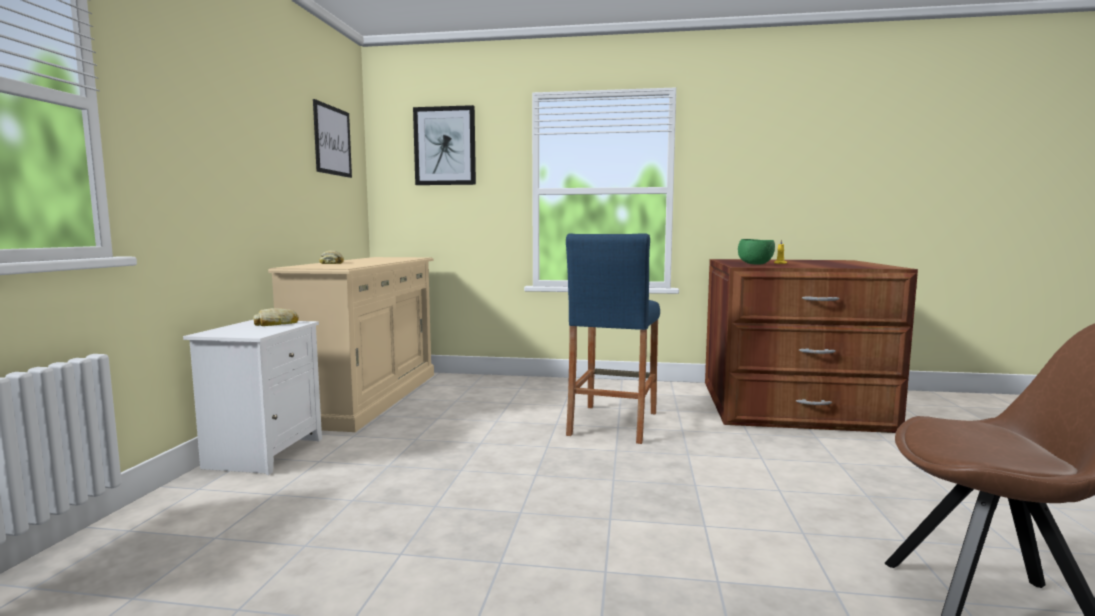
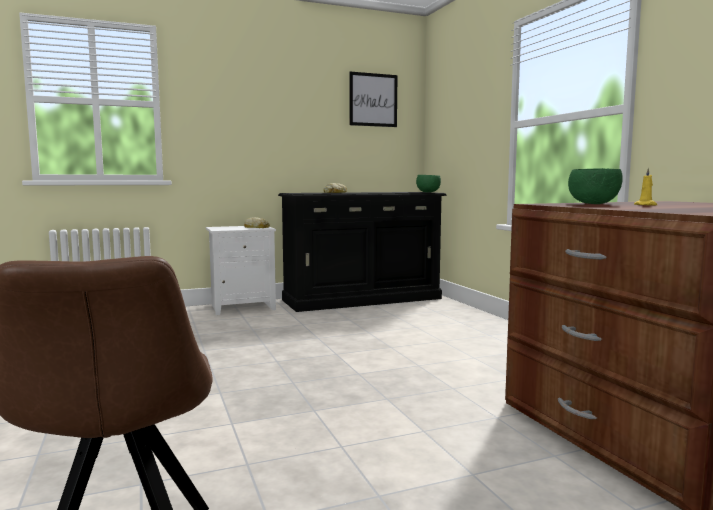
camera: 60 degrees right, 0 degrees up
(369, 397) = (362, 299): beige cabinet -> black cabinet
(410, 257) = (428, 192): none -> green bowl
(445, 146) = (461, 90): picture -> none
(612, 423) = (424, 362): blue stool -> none

